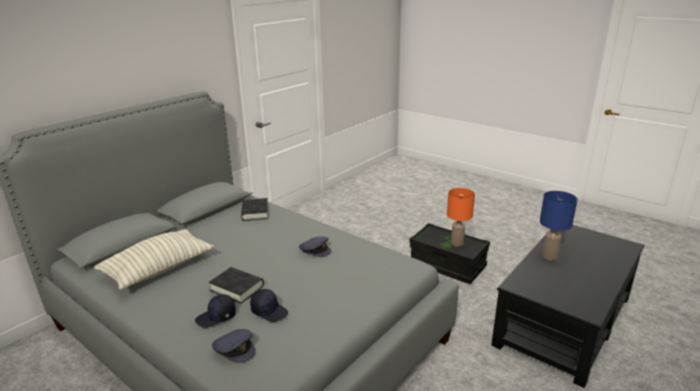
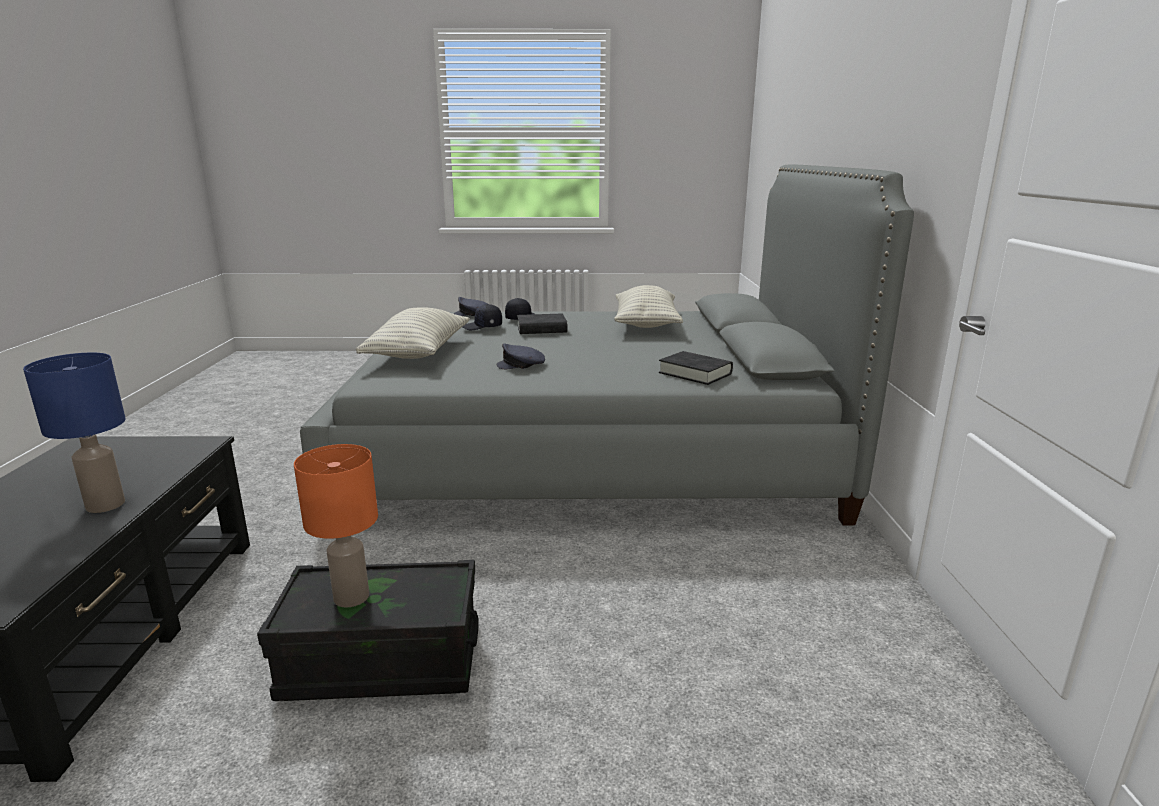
camera: 140 degrees right, 5 degrees down
(355, 292) = (419, 353): none -> pillow

